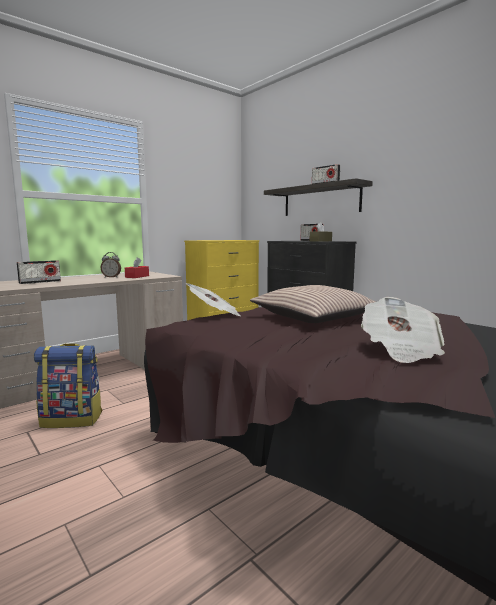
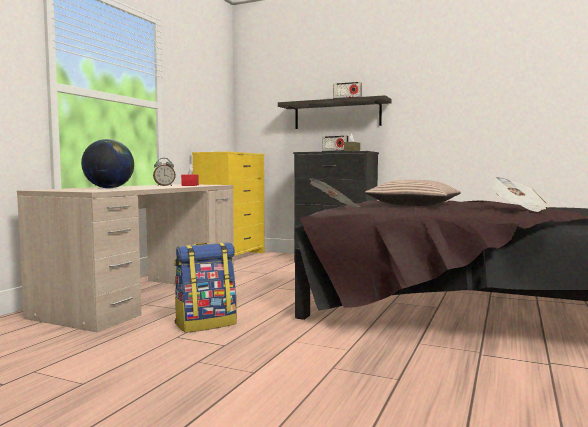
camera: 25 degrees left, 5 degrees down
(40, 282) = (109, 188): radio -> globe

